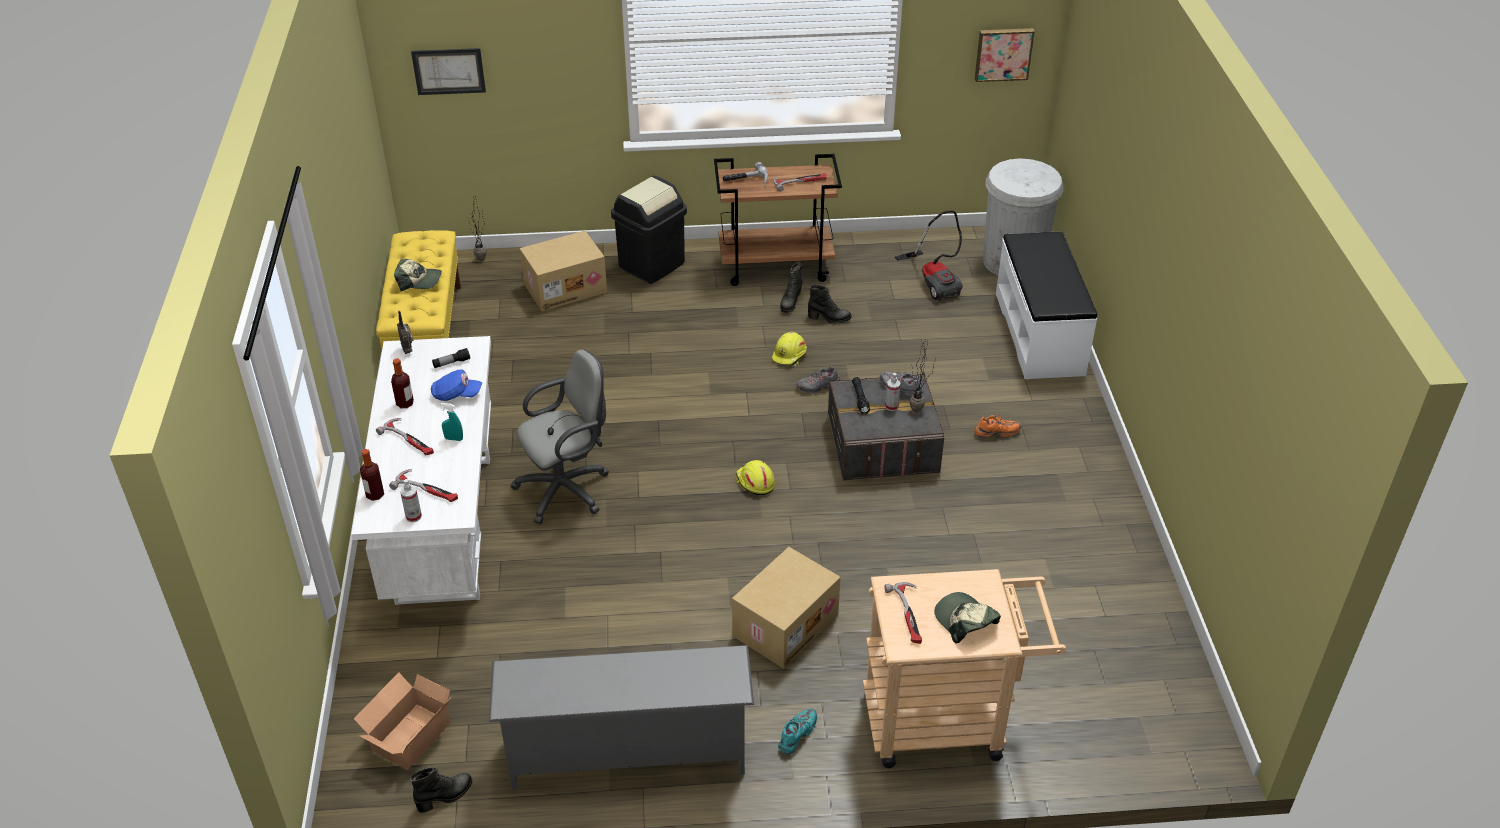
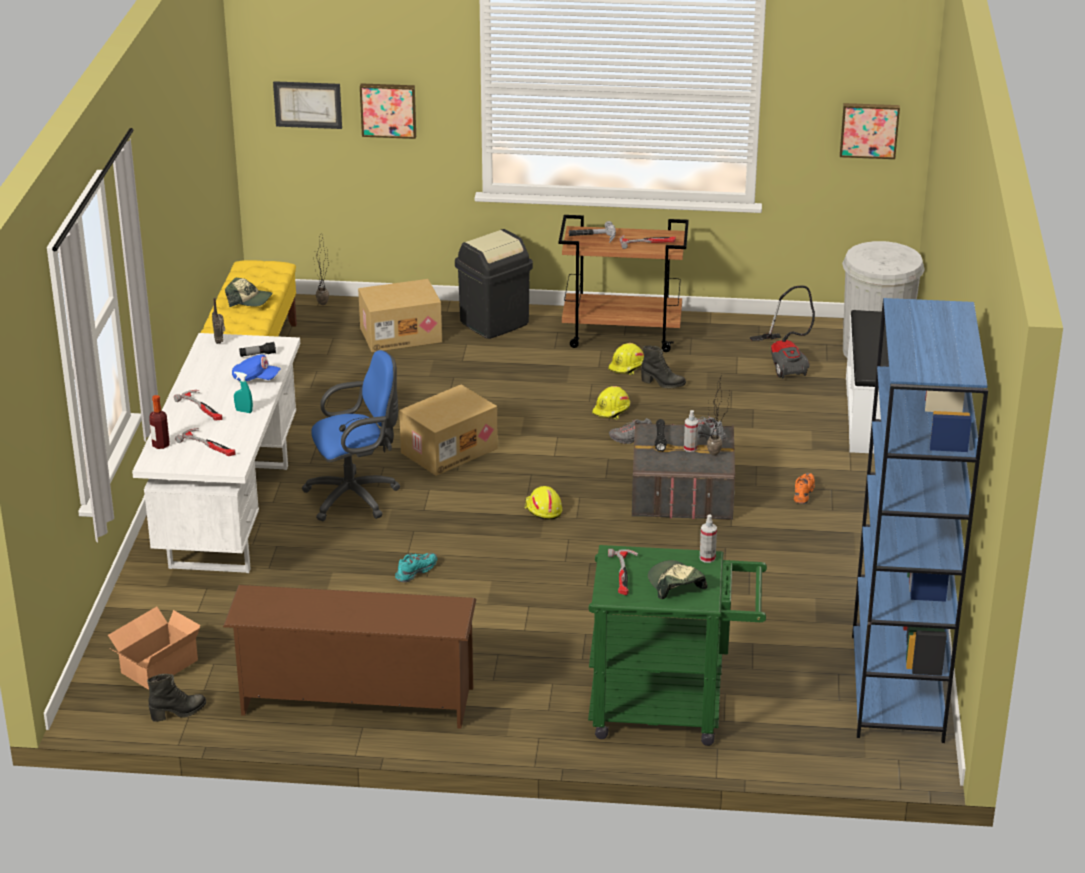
camera: 10 degrees right, 10 degrees down
(405, 403) = (206, 381): bottle -> none
(413, 516) = (191, 464): spray bottle -> spray bottle (707, 558)
(531, 70) = (388, 109): none -> picture
(568, 489) = (357, 497): grey office chair -> blue office chair
(627, 755) = (355, 702): grey shoe rack -> brown shoe rack
(784, 624) = (536, 622): cardboard box -> cardboard box (449, 450)
(790, 302) = (627, 367): black boot -> yellow hard hat
(797, 735) = (521, 705): turquoise shoe -> turquoise shoe (416, 572)
(947, 721) = (670, 711): beige cart -> green cart
(996, 433) = (803, 493): orange shoe -> orange shoe turned 75 degrees counterclockwise
(1156, 660) = (897, 688): none -> blue bookcase

